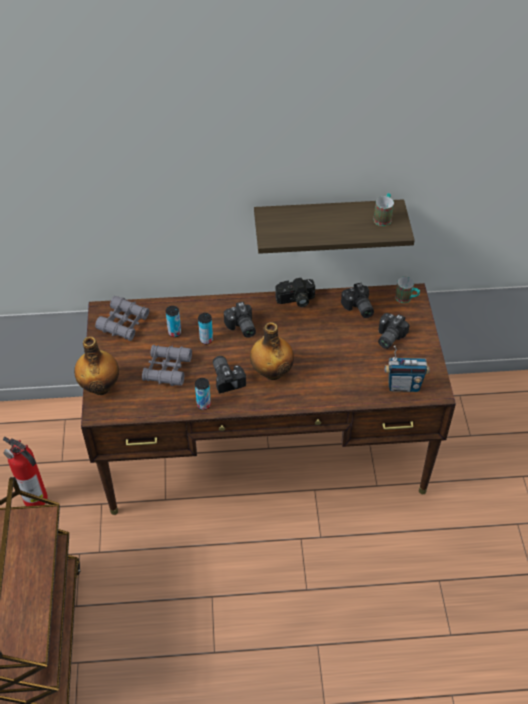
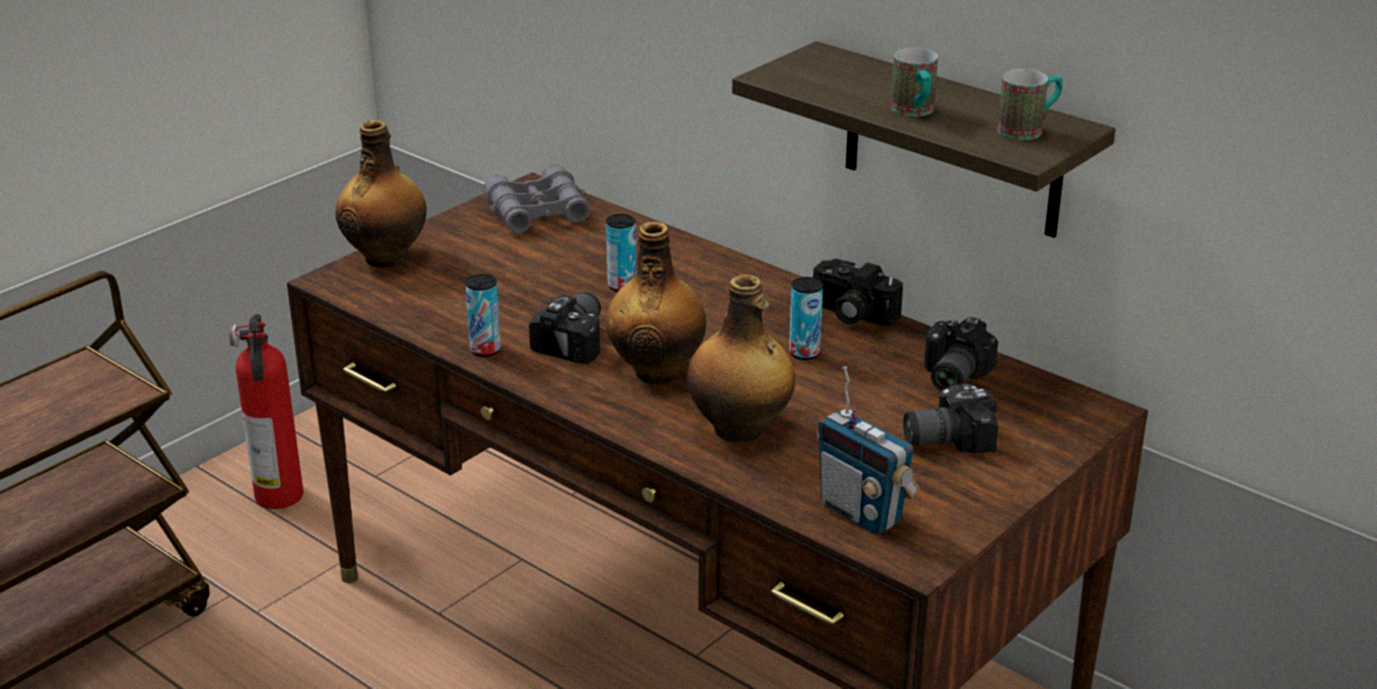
camera: 45 degrees right, 20 degrees down
(167, 369) = (506, 287): grey binoculars -> none
(174, 333) = (589, 256): can -> can (804, 353)
(241, 327) = (701, 299): camera -> none
(329, 378) = (740, 430): none -> bottle
(406, 299) = (1071, 410): mug -> mug (915, 112)

